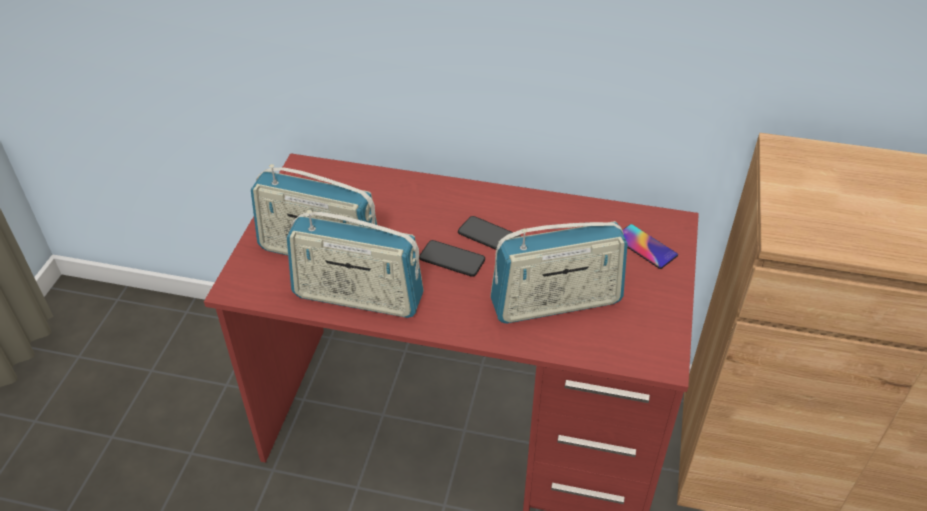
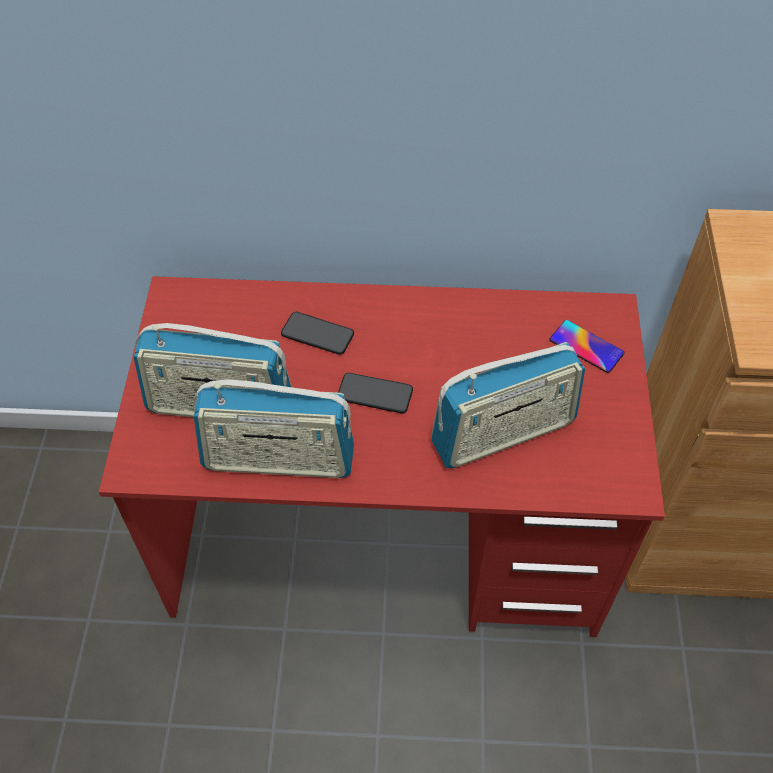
camera: 10 degrees left, 10 degrees up
(489, 236) = (410, 357): phone -> phone (317, 334)

